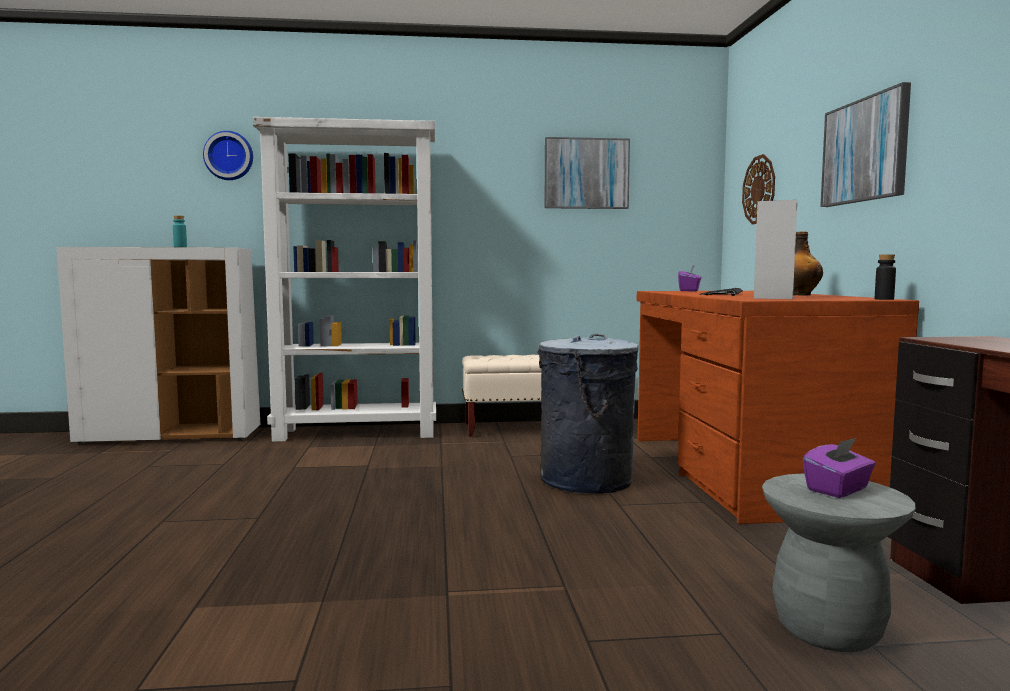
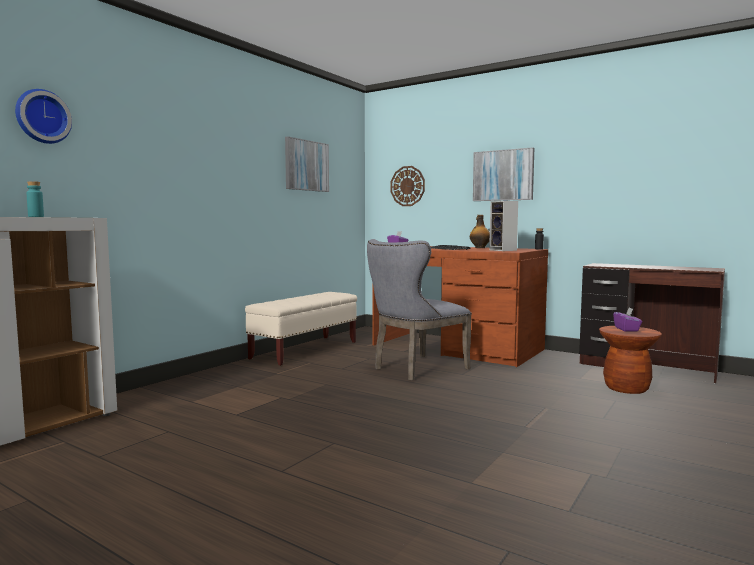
camera: 50 degrees left, 0 degrees up
(358, 433) = (192, 383): white bookcase -> none
(585, 480) = (415, 369): grey trash can -> grey chair
(828, 629) = (626, 388): grey stool -> brown stool

